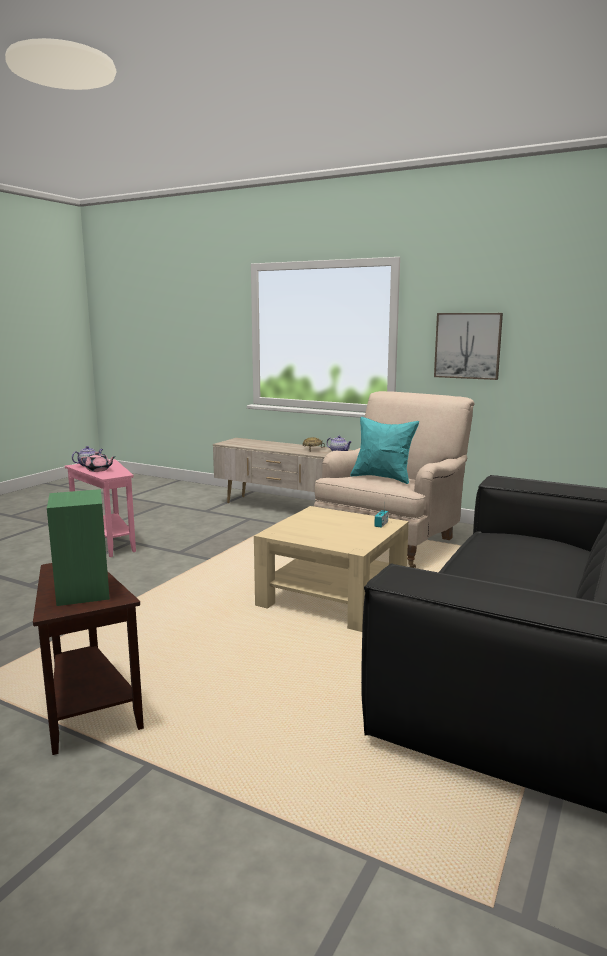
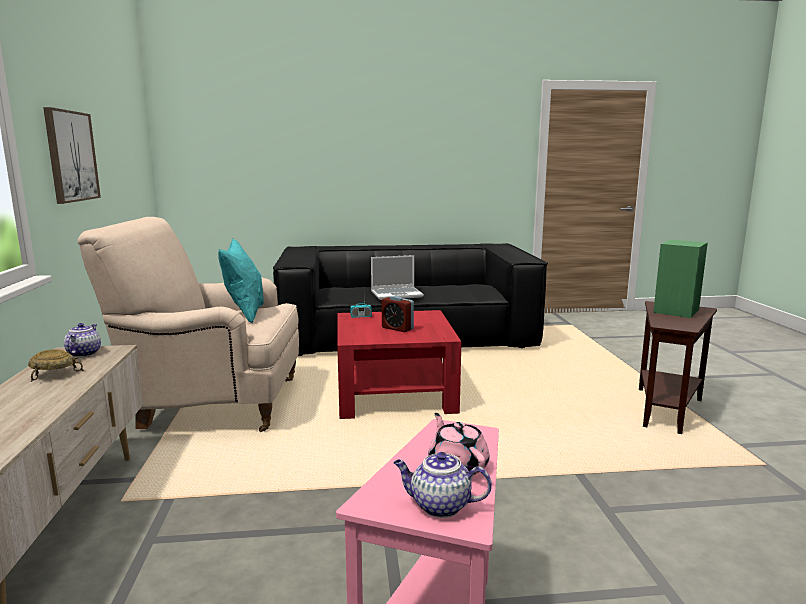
camera: 125 degrees left, 0 degrees up
(322, 526) = (397, 328): none -> alarm clock
(333, 597) = (394, 393): beige coffee table -> red coffee table
(479, 563) = (397, 294): none -> laptop

